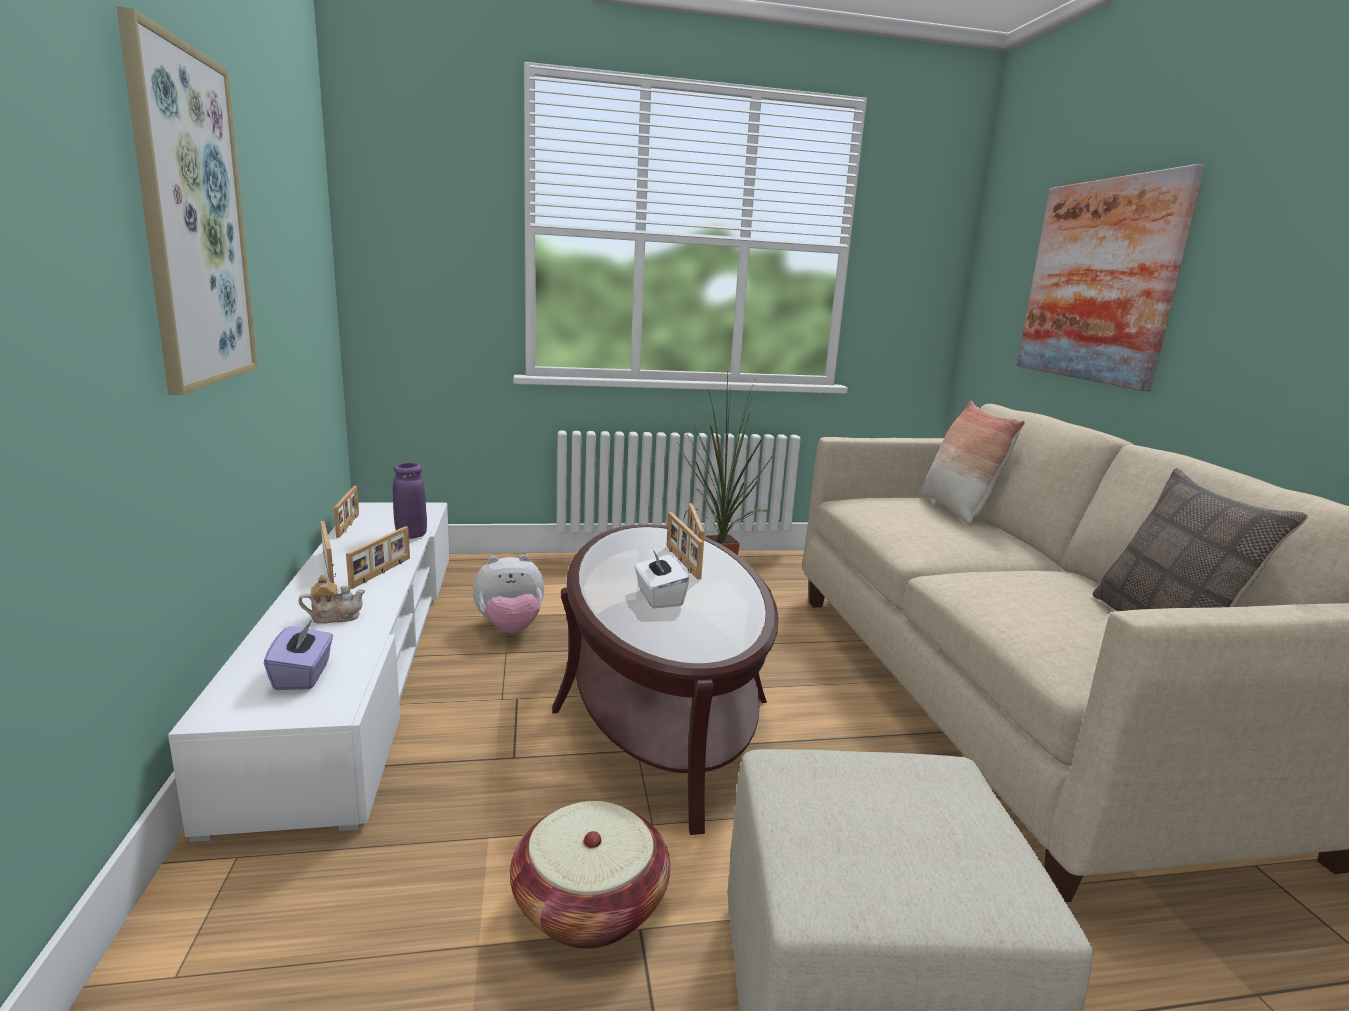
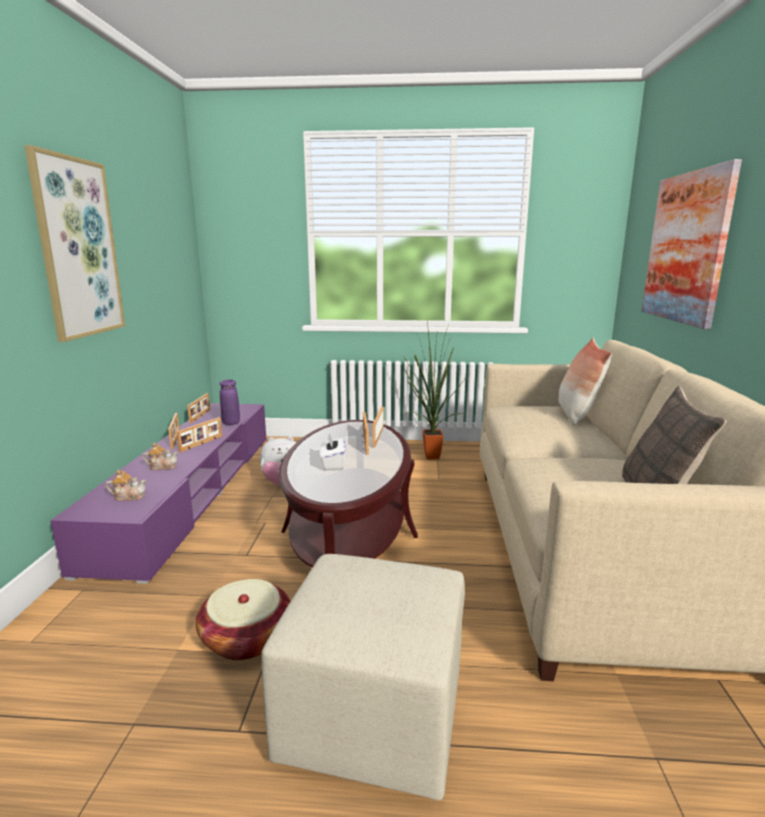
camera: 15 degrees right, 0 degrees up
(303, 675) = (129, 496): purple tissue box -> teapot
(362, 656) = (192, 492): white tv stand -> purple tv stand

